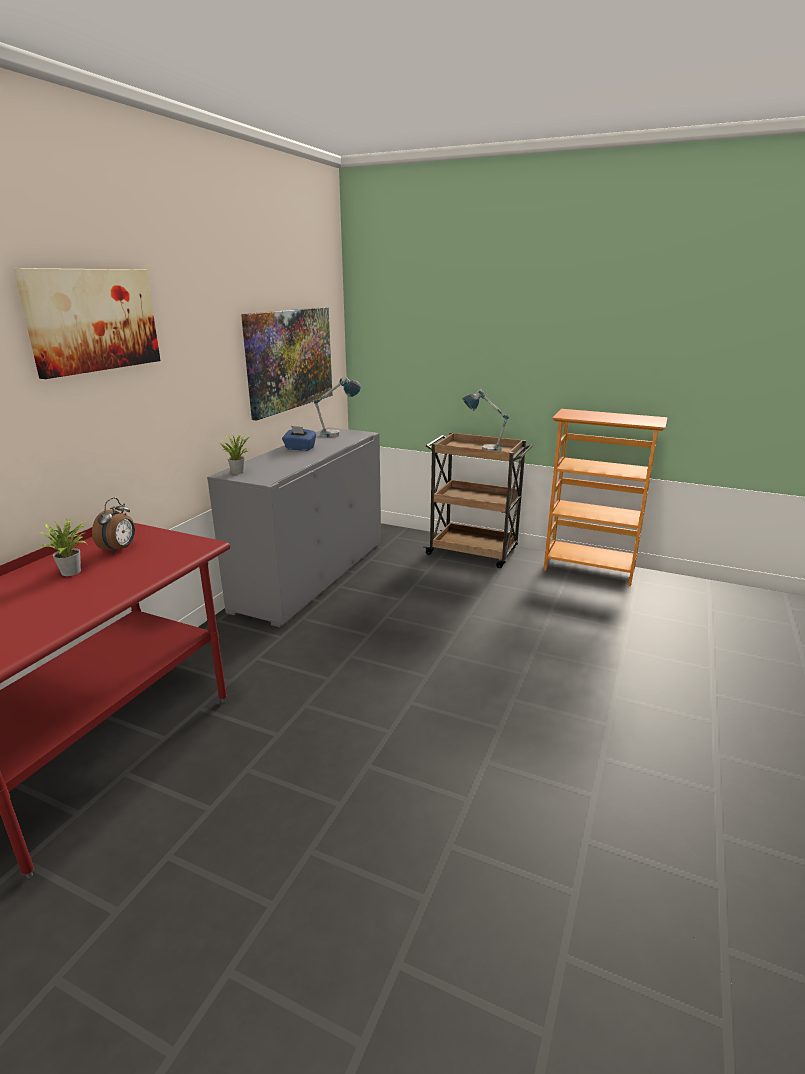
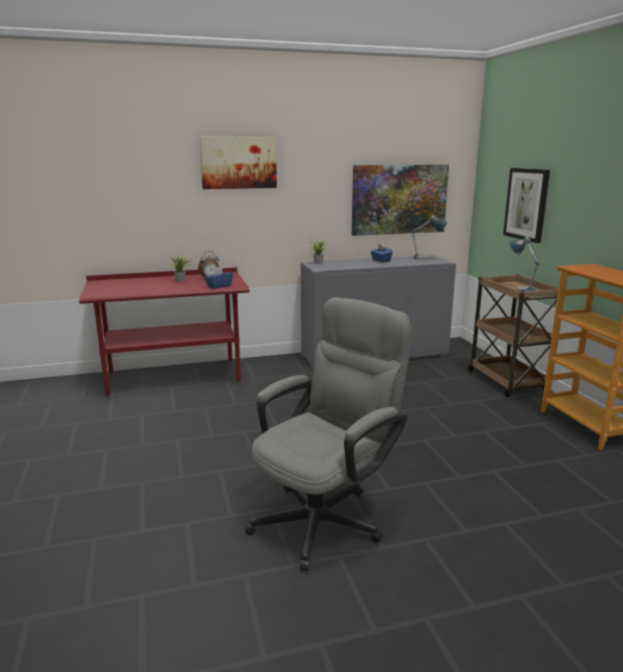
camera: 50 degrees right, 5 degrees down
(175, 557) = (219, 286): none -> blue tissue box
(447, 351) = (526, 204): none -> picture
(634, 802) = (326, 517): none -> grey office chair

